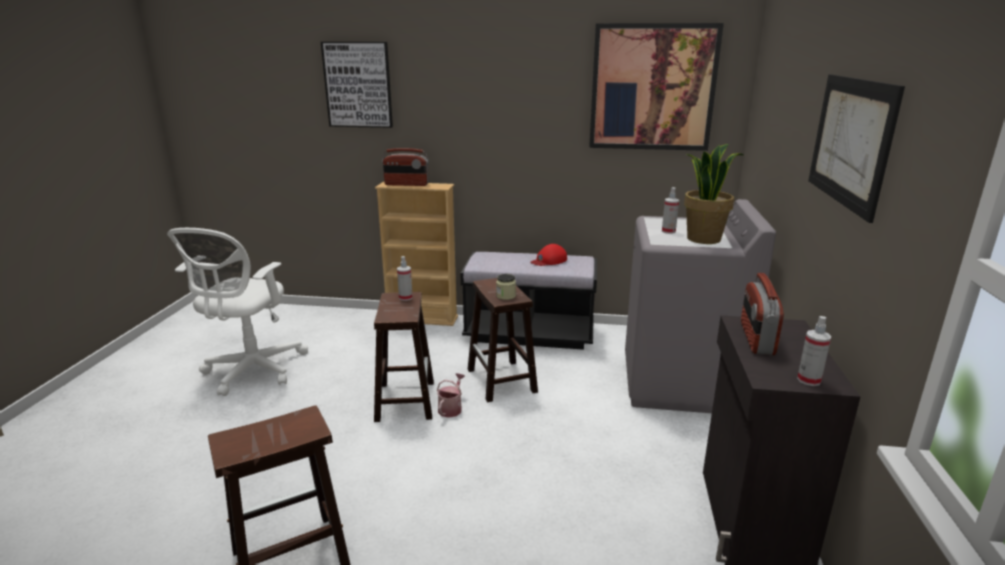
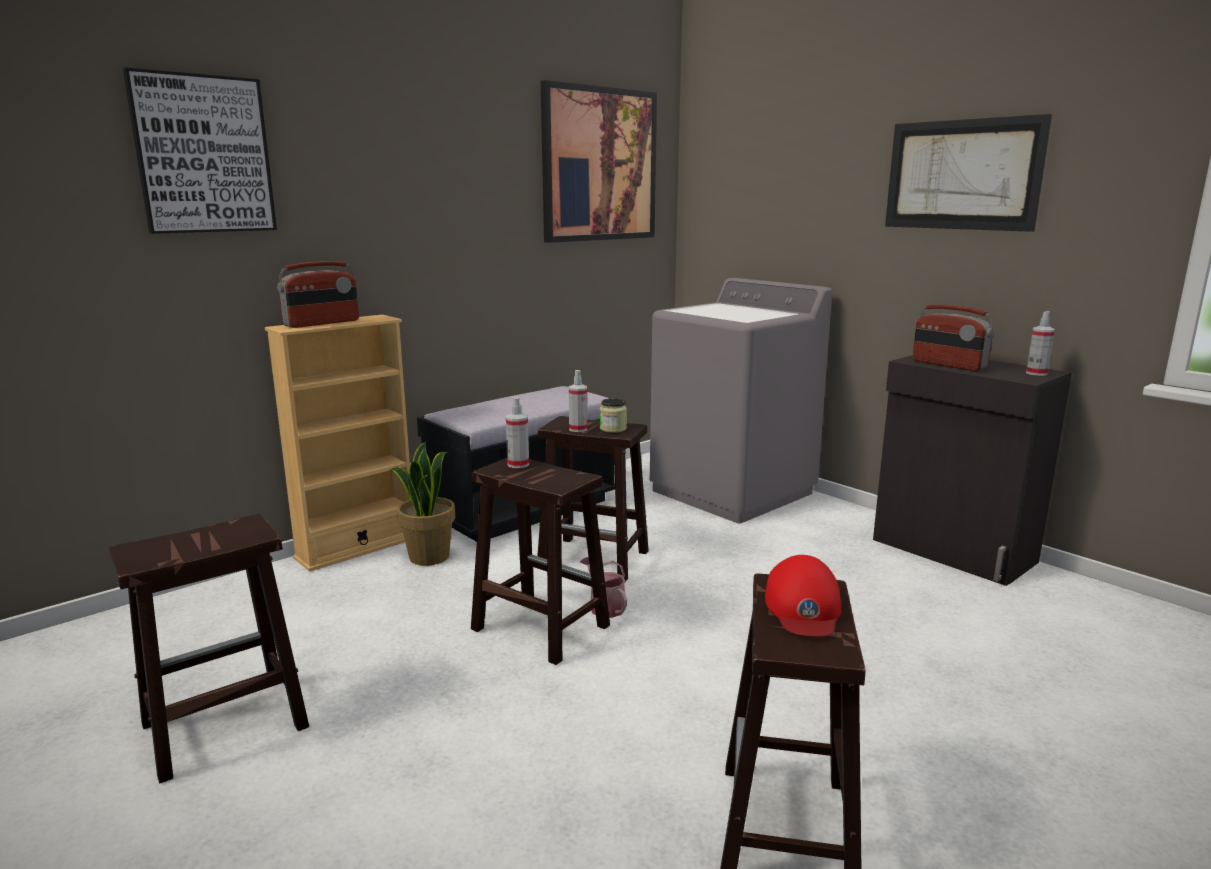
camera: 50 degrees left, 5 degrees down
(251, 372) = (222, 727): white office chair -> brown stool
(549, 260) = (540, 398): red cap -> red cap (803, 607)
(668, 231) = (722, 314): spray bottle -> spray bottle (578, 429)
(703, 239) = (762, 313): potted plant -> potted plant (428, 556)

